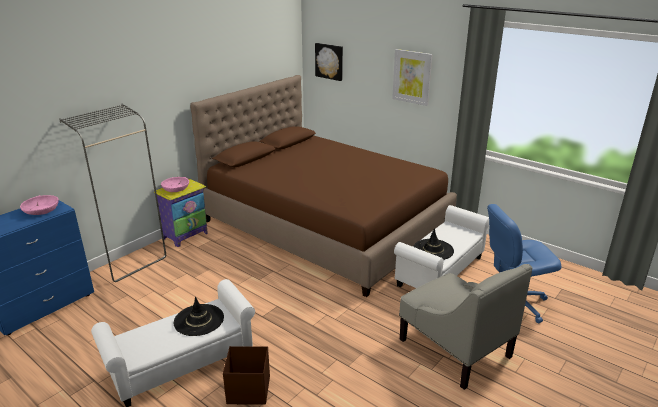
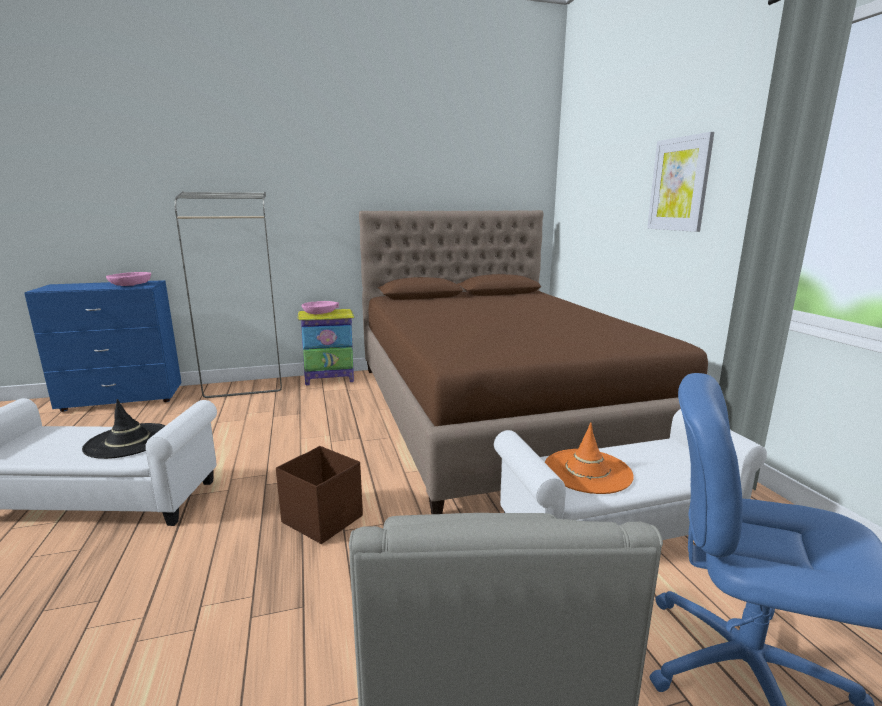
camera: 35 degrees right, 10 degrees down
(248, 390) = (89, 574): brown storage box -> brown storage box (322, 518)
(329, 61) = (580, 188): picture -> none
(433, 250) = (587, 471): black hat -> orange hat

